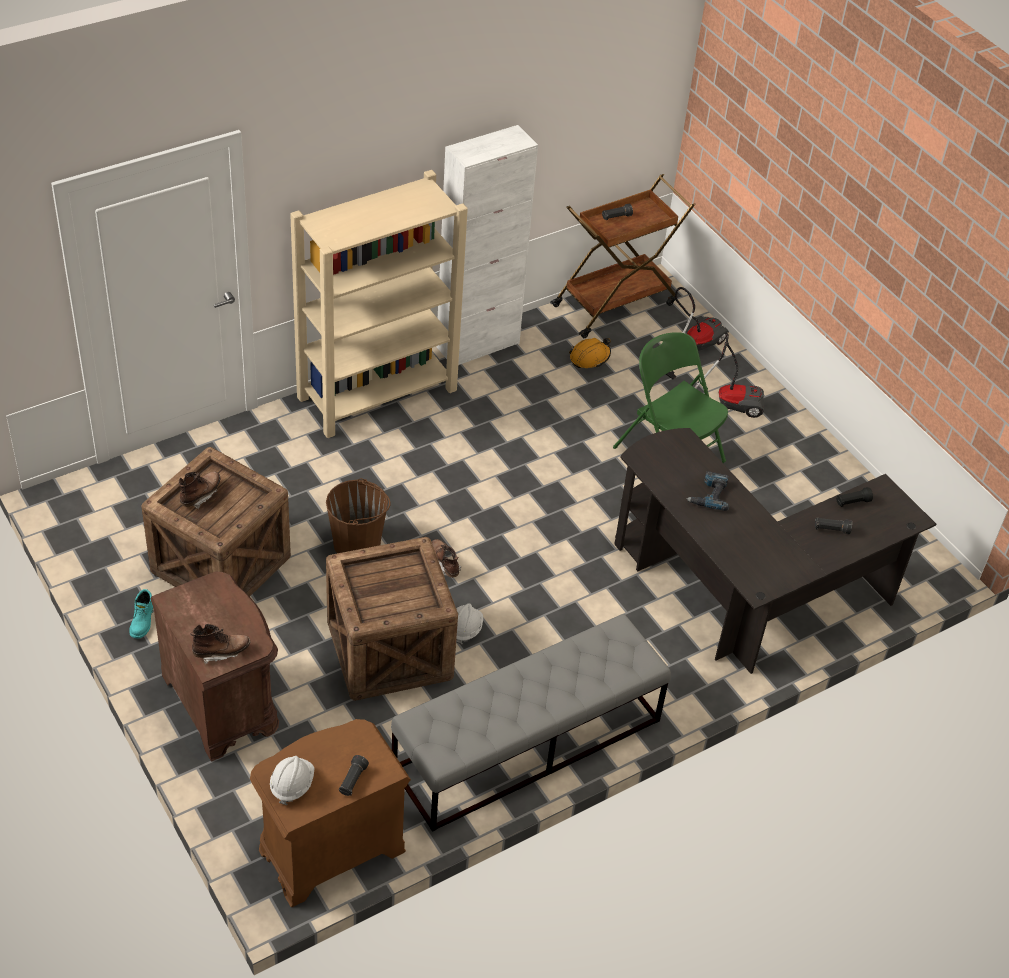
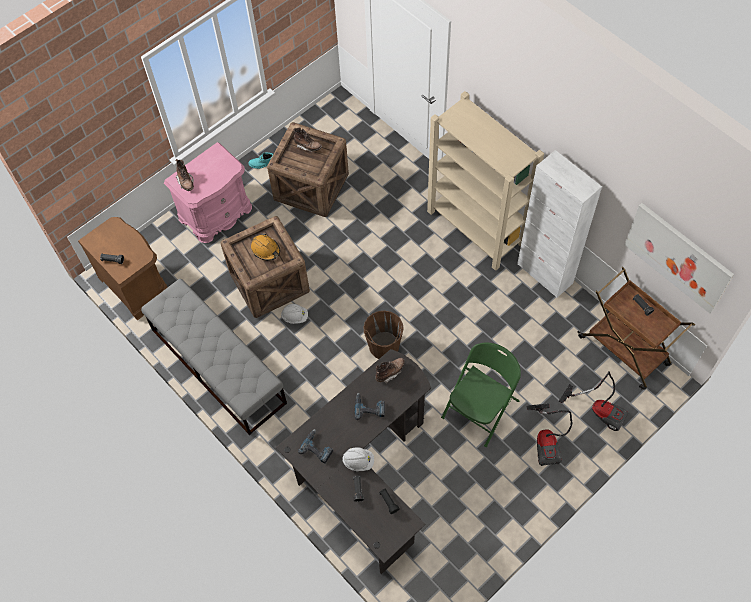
camera: 85 degrees right, 15 degrees up
(223, 701) = (218, 214): brown nightstand -> pink nightstand
(292, 784) = (106, 234): white hard hat -> white hard hat (358, 461)
(357, 544) = (345, 247): brown bucket -> brown bucket (384, 346)
(444, 564) = (342, 296): brown boot -> brown boot (390, 372)
(589, 357) = (560, 344): orange hard hat -> orange hard hat (266, 249)
(621, 113) = (677, 257): none -> picture
(763, 561) = (317, 448): none -> power drill

